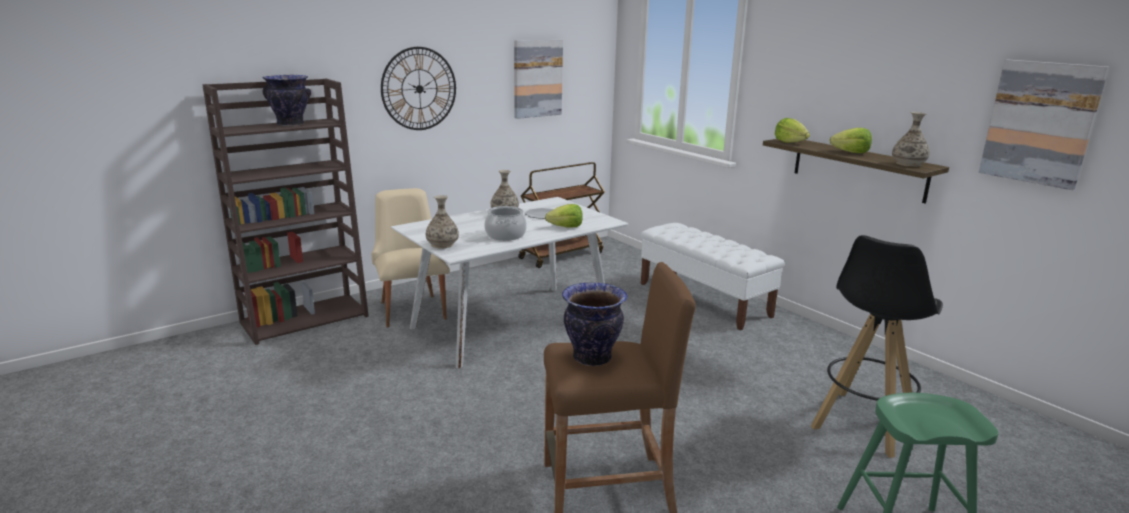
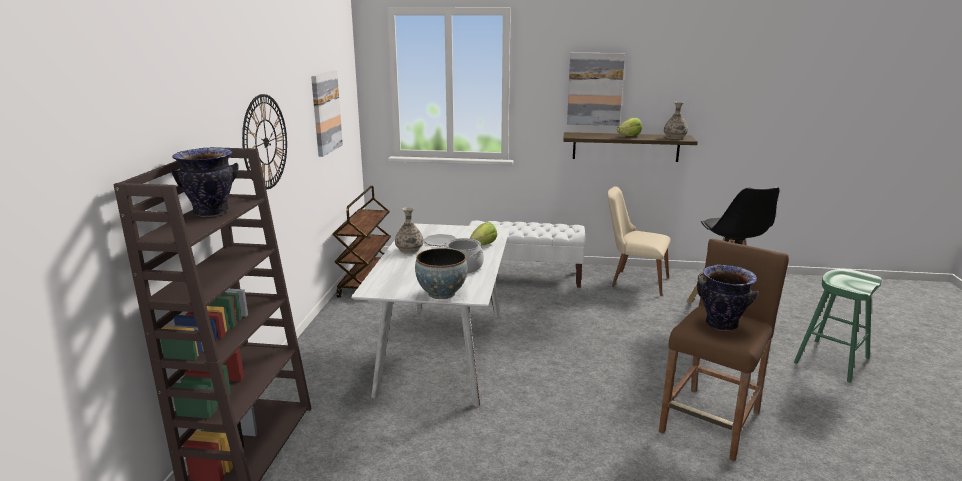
camera: 45 degrees left, 0 degrees up
(412, 307) = (334, 380): beige chair -> beige chair (634, 281)
(442, 244) = (441, 293): vase -> bowl
(790, 142) = (580, 136): lettuce -> none
(1040, 123) = (744, 99): picture -> picture (595, 89)

